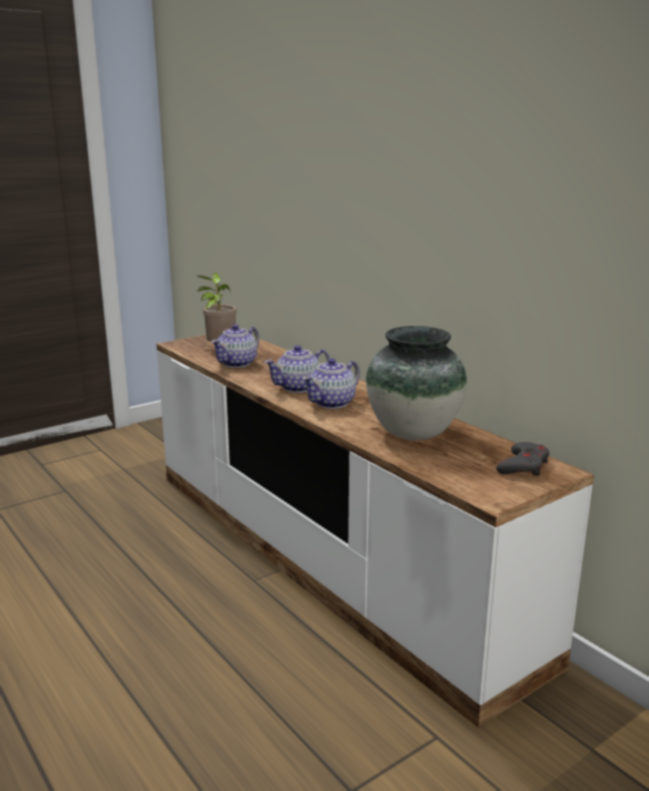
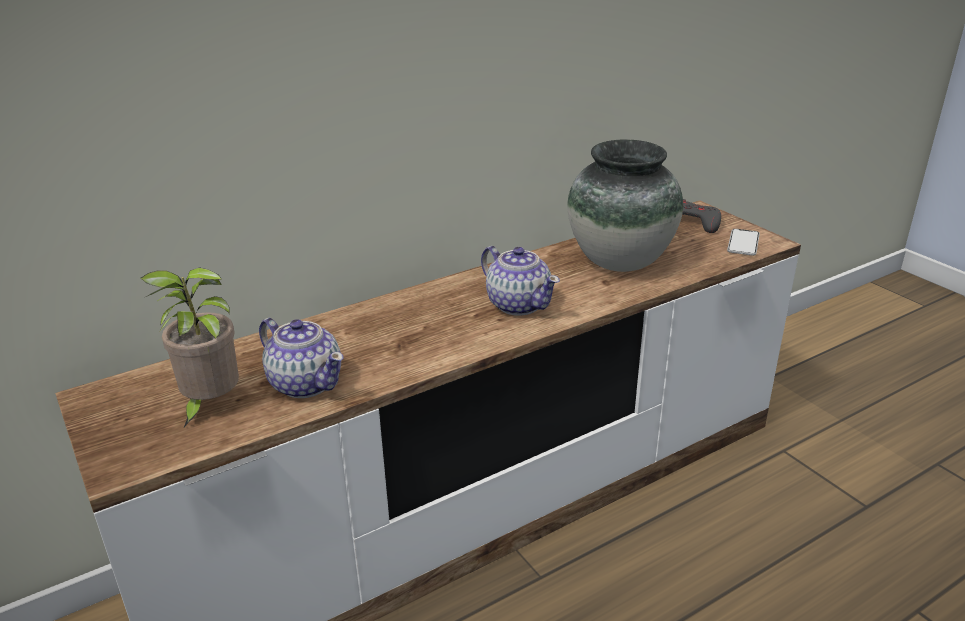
camera: 85 degrees left, 10 degrees up
(299, 387) = (451, 327): teapot -> none
(481, 486) = (743, 243): none -> phone

